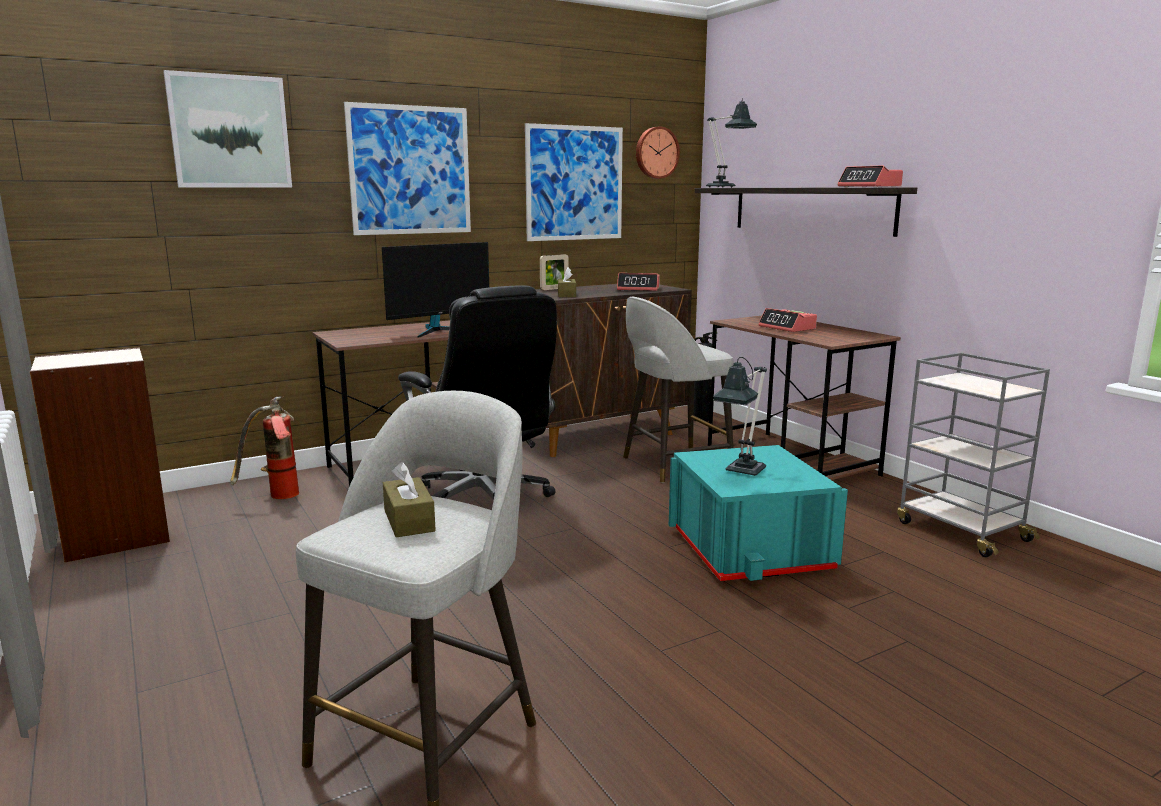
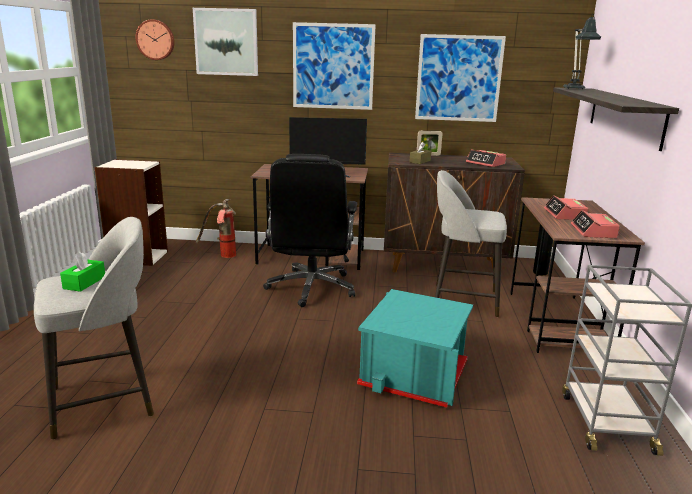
camera: 35 degrees right, 5 degrees up
(409, 520) = (84, 282): brown tissue box -> green tissue box
(656, 153) = (537, 56): wall clock -> wall clock (156, 40)
(742, 473) = (404, 316): table lamp -> none
(869, 187) = (639, 103): alarm clock -> alarm clock (593, 231)

